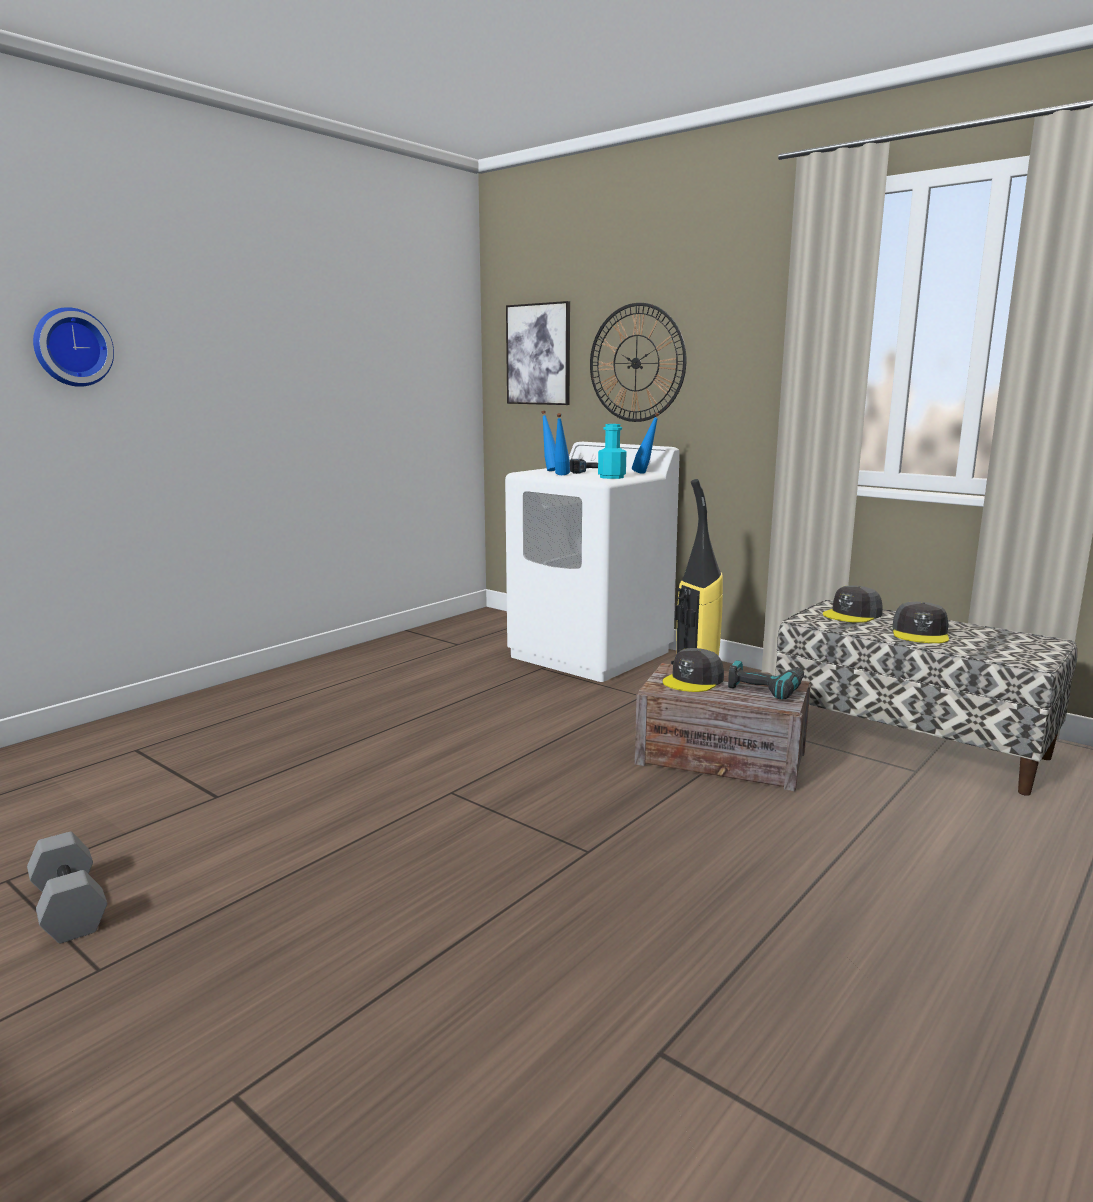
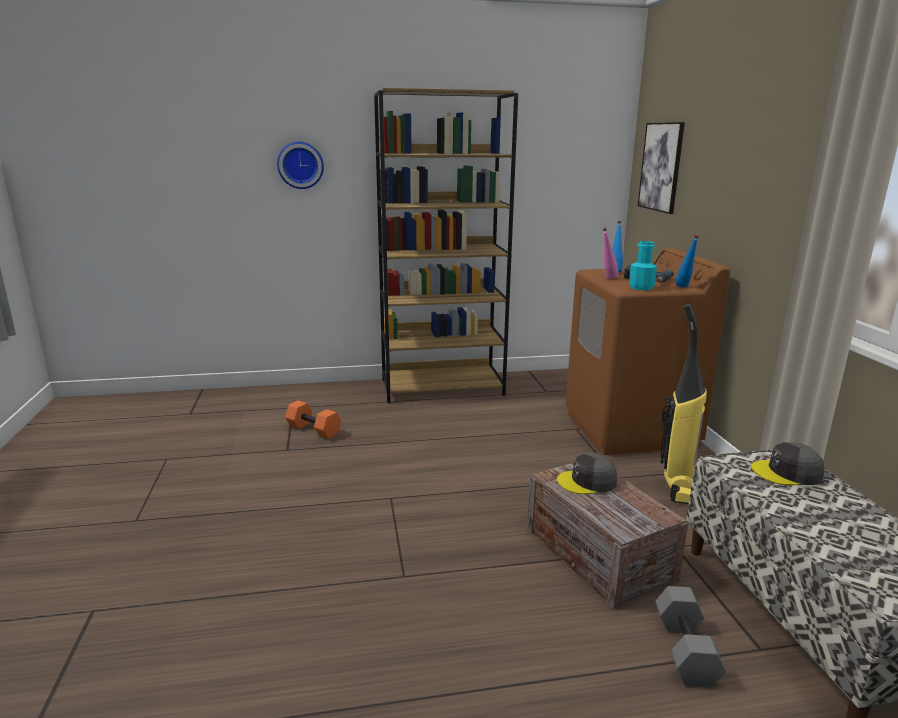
camera: 40 degrees right, 5 degrees up
(67, 907) = (165, 483): grey dumbbell -> grey dumbbell (683, 649)
(220, 762) = (314, 429): none -> orange dumbbell
(327, 670) = (443, 387): none -> brown bookcase
(561, 475) = (607, 279): blue bottle -> pink bottle
(591, 654) = (630, 429): white washing machine -> brown washing machine
(636, 363) = (718, 183): wall clock -> none
(765, 688) = (634, 511): power drill -> none
(920, 633) = (819, 517): grey cap -> none

